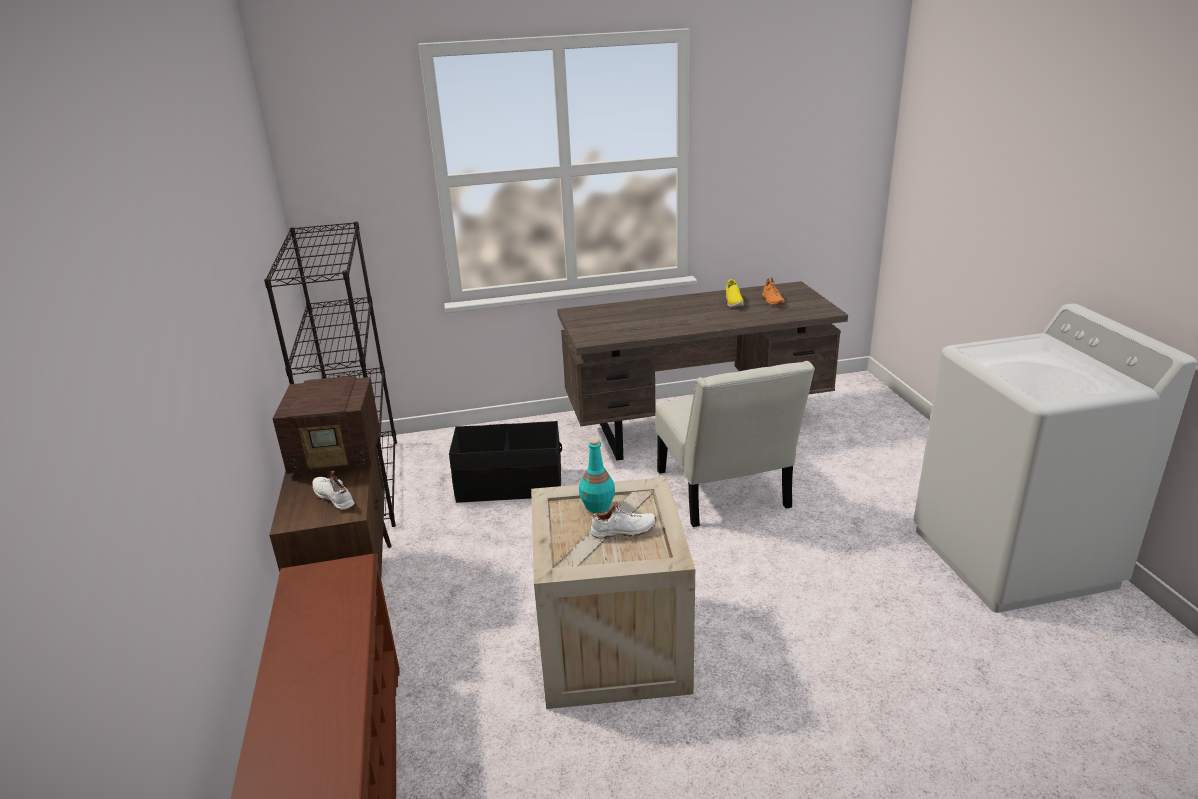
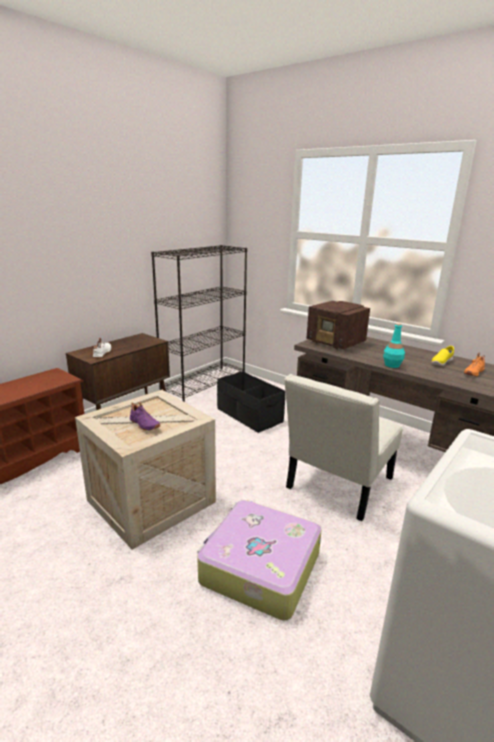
camera: 50 degrees right, 5 degrees down
(338, 456) = (137, 343): radio -> radio (336, 343)
(598, 506) = (163, 410): turquoise bottle -> turquoise bottle (392, 365)
(623, 531) = (144, 424): white shoe -> purple shoe
(802, 604) = (259, 567): none -> suitcase

